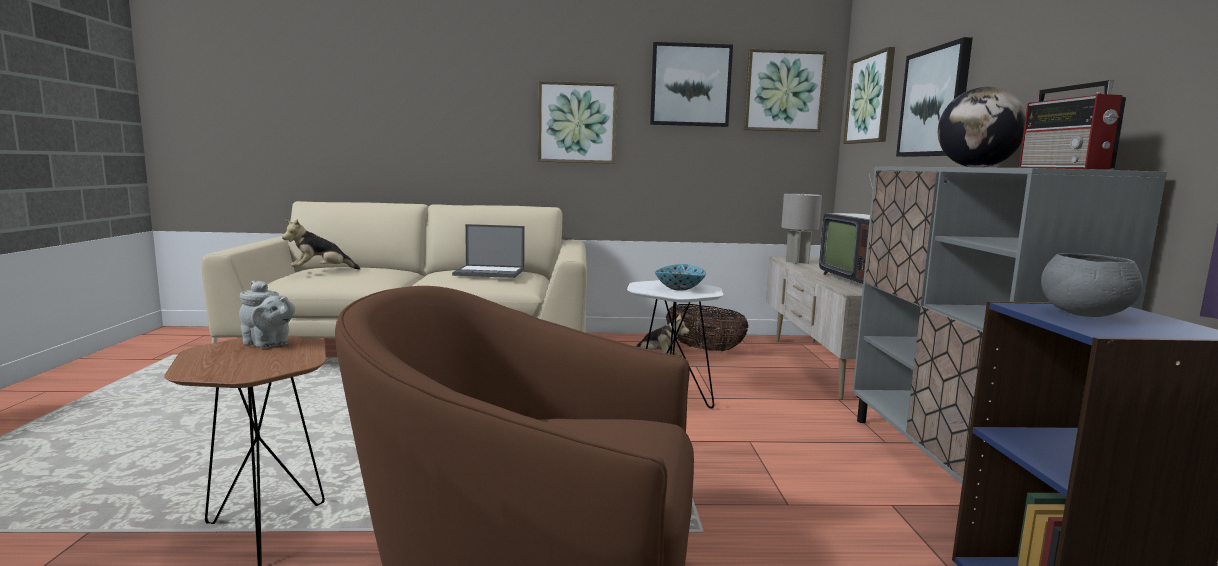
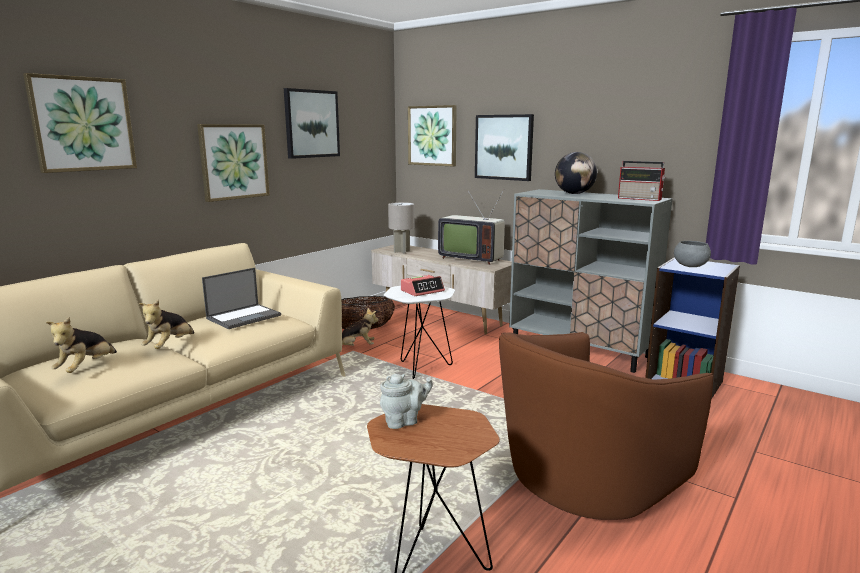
camera: 50 degrees left, 5 degrees up
(400, 276) = (170, 346): none -> plush toy
(680, 288) = (422, 291): bowl -> alarm clock
(783, 91) = (365, 126): picture -> picture (82, 124)

